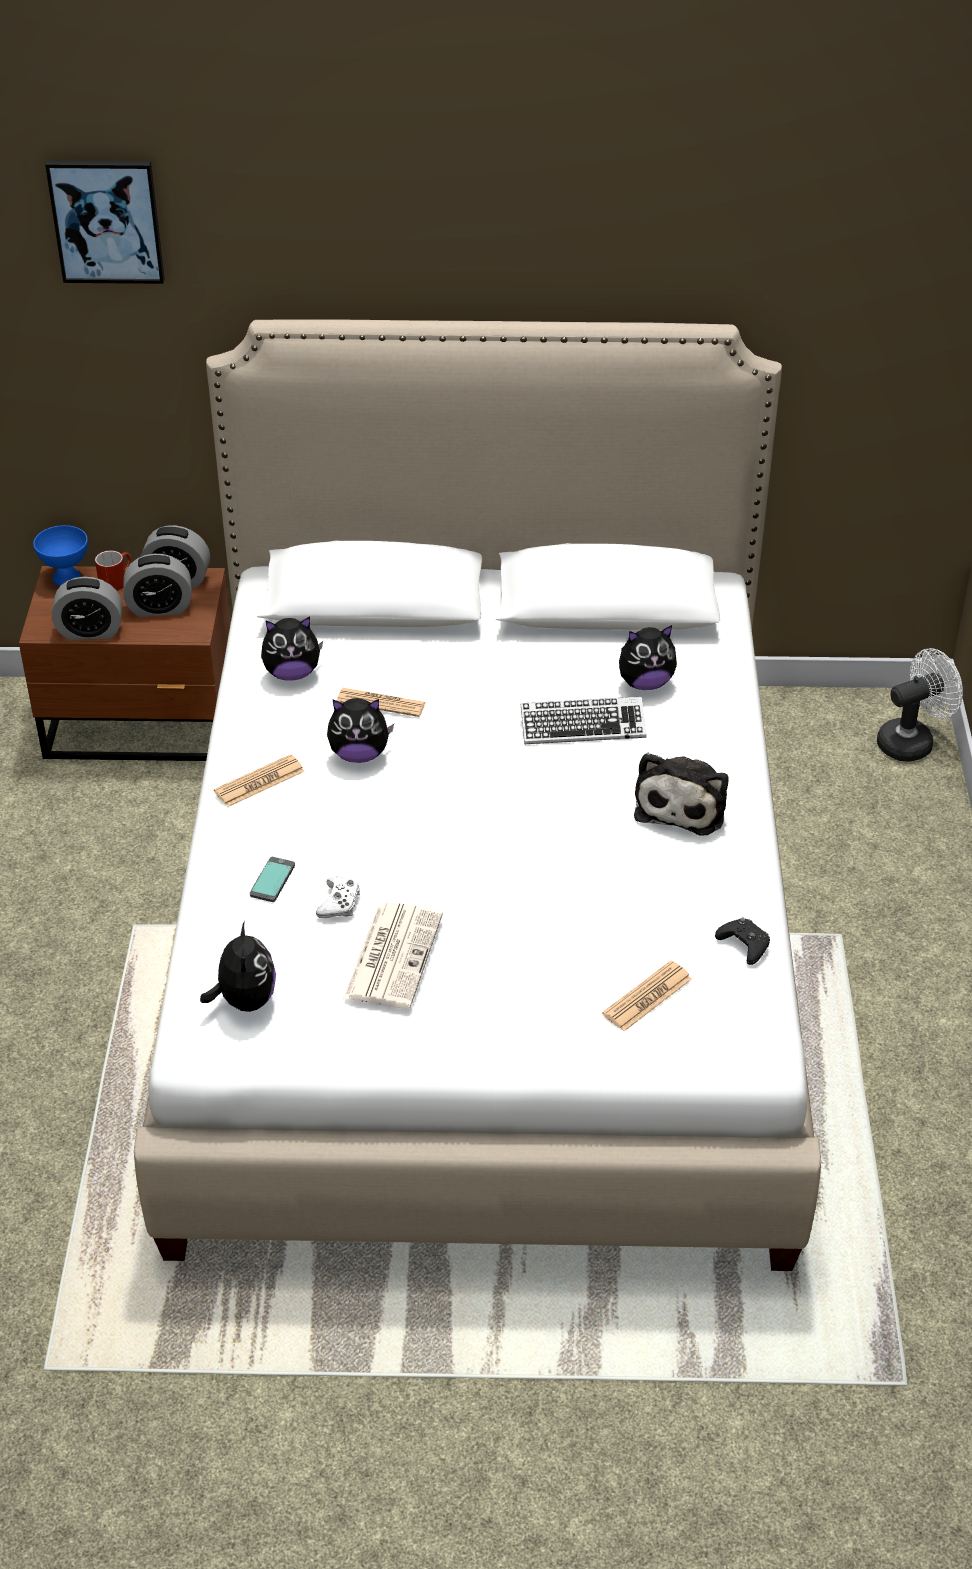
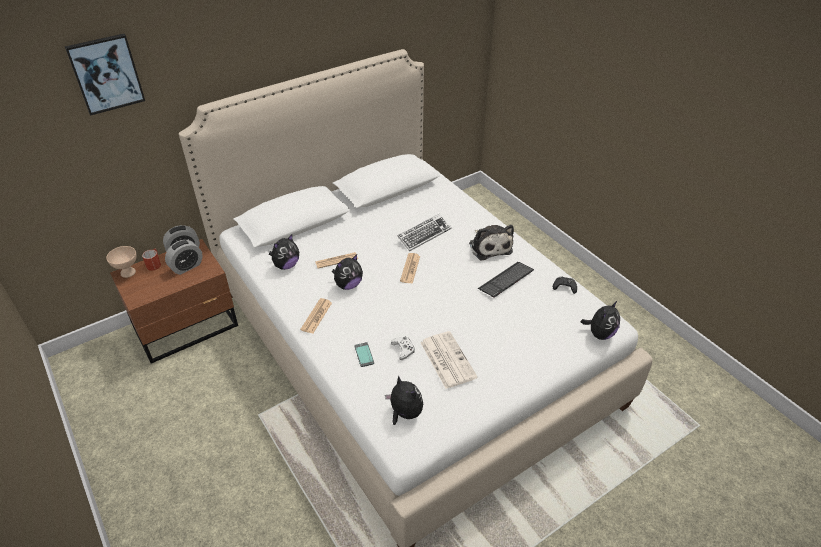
camera: 35 degrees left, 0 degrees up
(65, 578) = (127, 273): blue bowl -> beige bowl
(90, 631) = (161, 290): alarm clock -> none
(644, 879) = (506, 280): none -> keyboard
(645, 683) = (430, 209): plush toy -> plush toy (599, 333)
(647, 997) = (555, 324): newspaper -> newspaper (410, 268)
(912, 741) = (486, 204): white fan -> none

